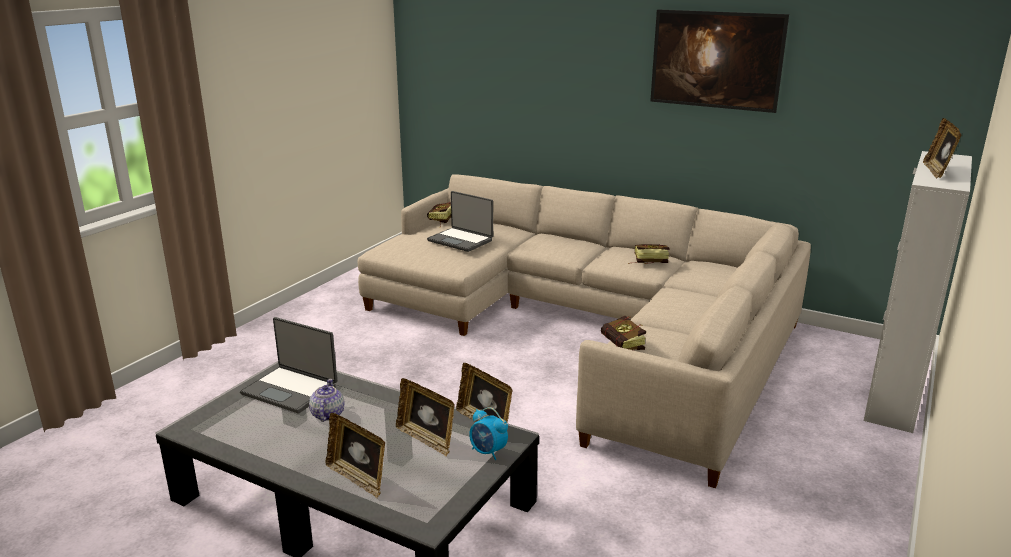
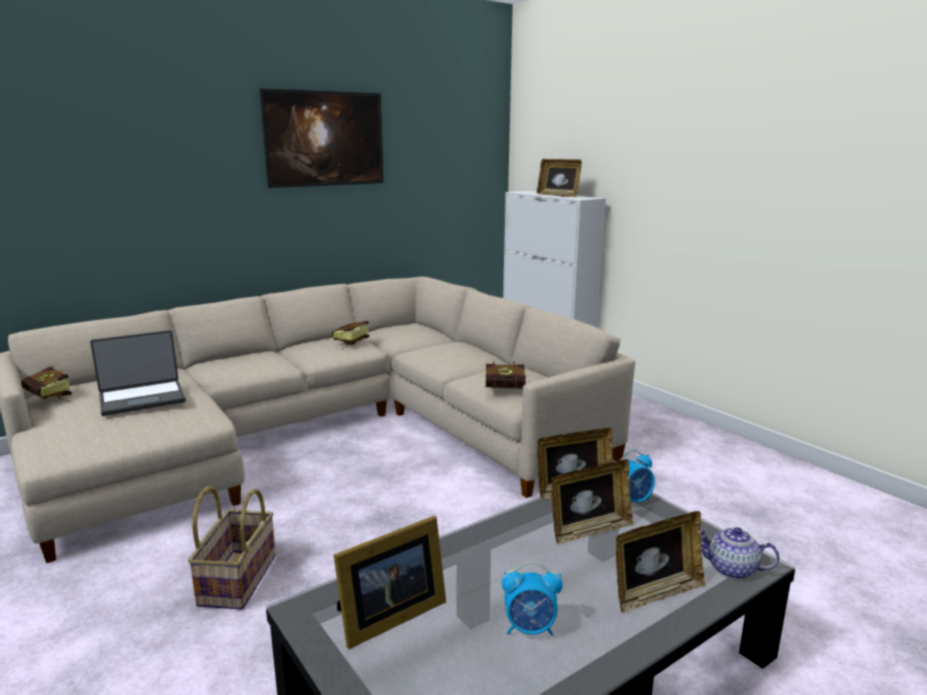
camera: 65 degrees left, 5 degrees down
(290, 390) = (387, 617): laptop -> picture frame
(299, 436) = (530, 628): none -> alarm clock
(327, 415) = (487, 593): teapot -> teapot (732, 569)
(386, 365) = (237, 579): none -> basket

